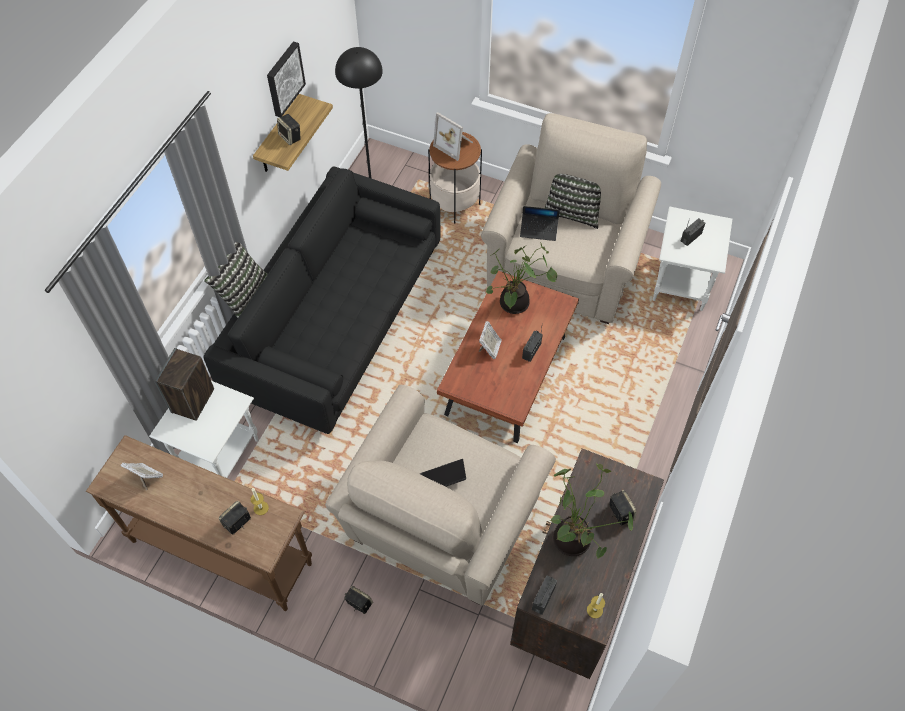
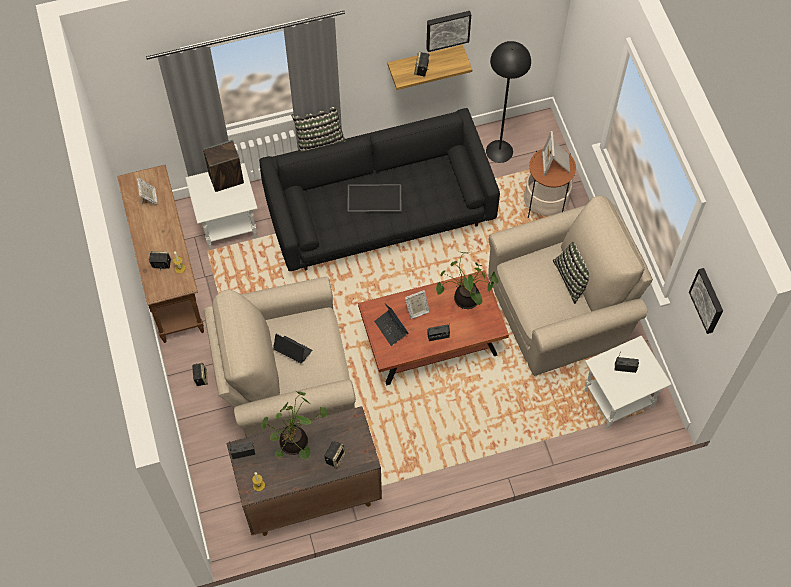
camera: 50 degrees right, 5 degrees up
(339, 303) = (373, 199): none -> tray
(539, 230) = (537, 268): laptop -> laptop (391, 328)
(752, 90) = (708, 300): none -> picture

